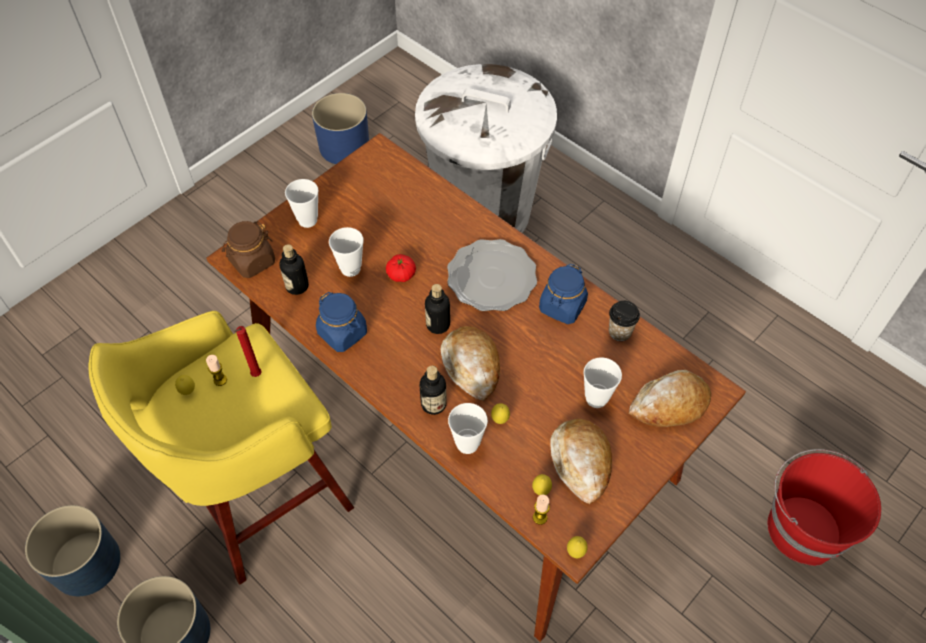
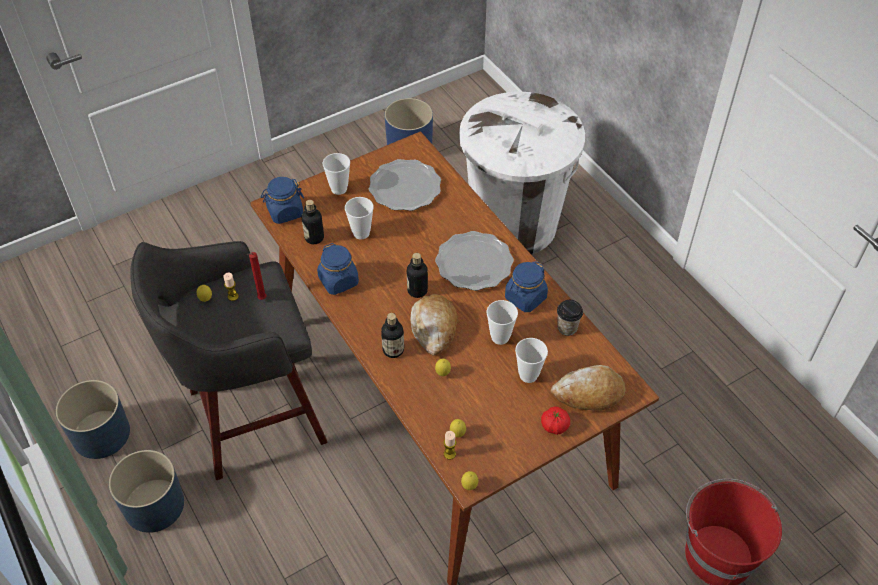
camera: 15 degrees right, 5 degrees down
(252, 261) = (285, 212): brown jar -> blue jar
(259, 499) = (251, 418): yellow stool -> grey stool
(384, 204) = (405, 188): none -> plate
(401, 274) = (400, 246): tomato -> tomato (554, 426)
(467, 444) = (410, 386): cup -> cup (500, 337)
(581, 462) = (498, 421): bread -> none

